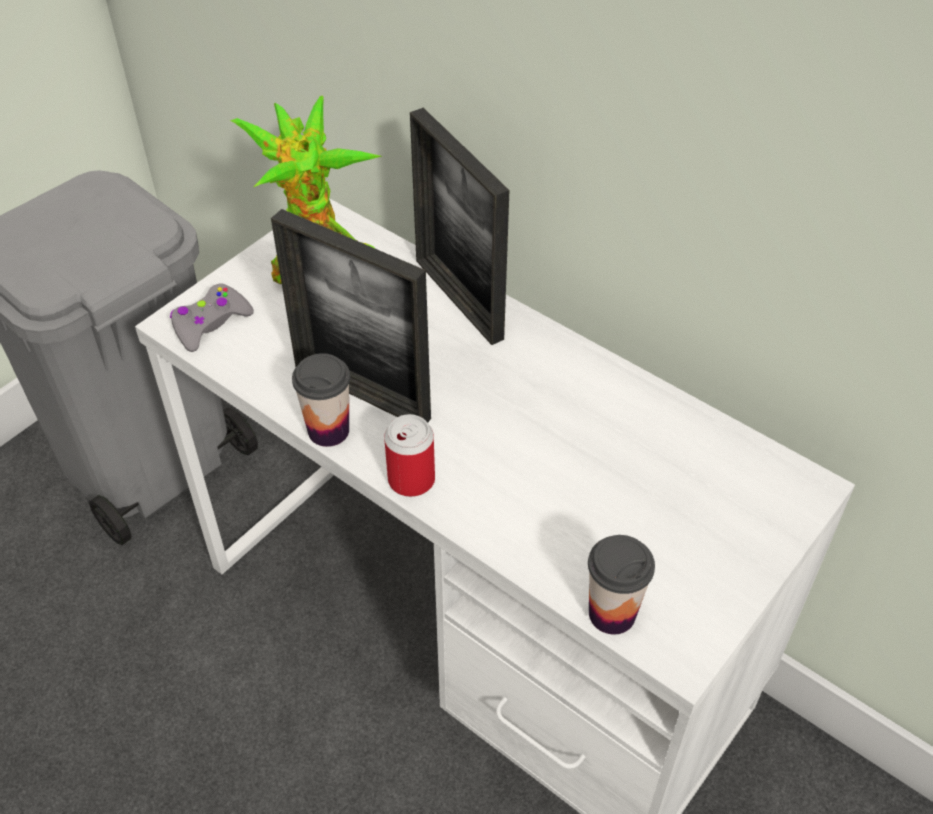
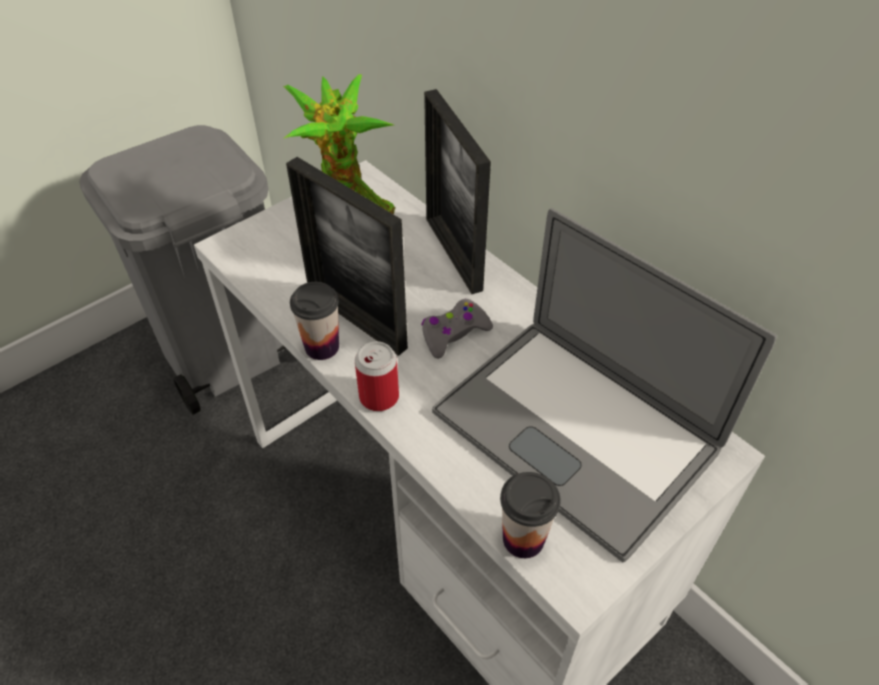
camera: 10 degrees right, 0 degrees up
(210, 324) = (251, 249): grey game controller -> grey game controller (454, 333)
(644, 486) = (575, 430): none -> laptop

